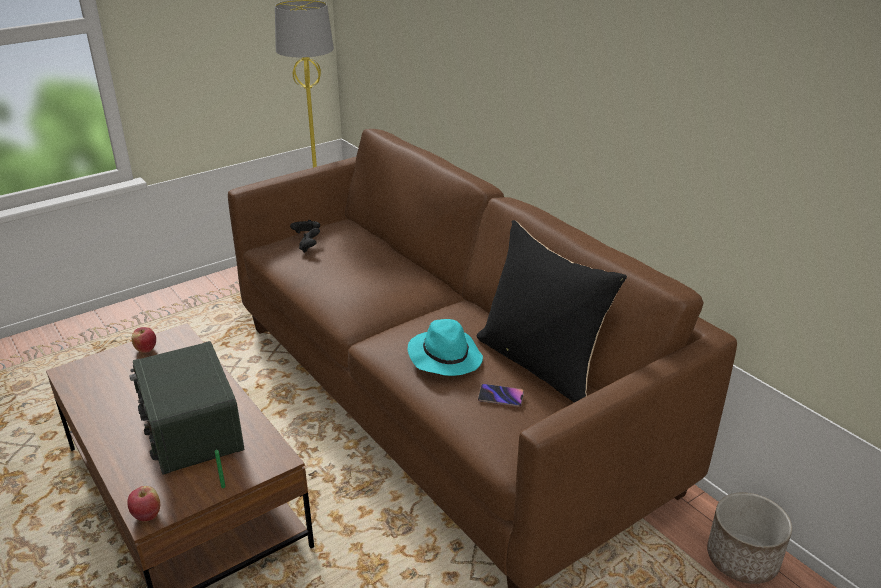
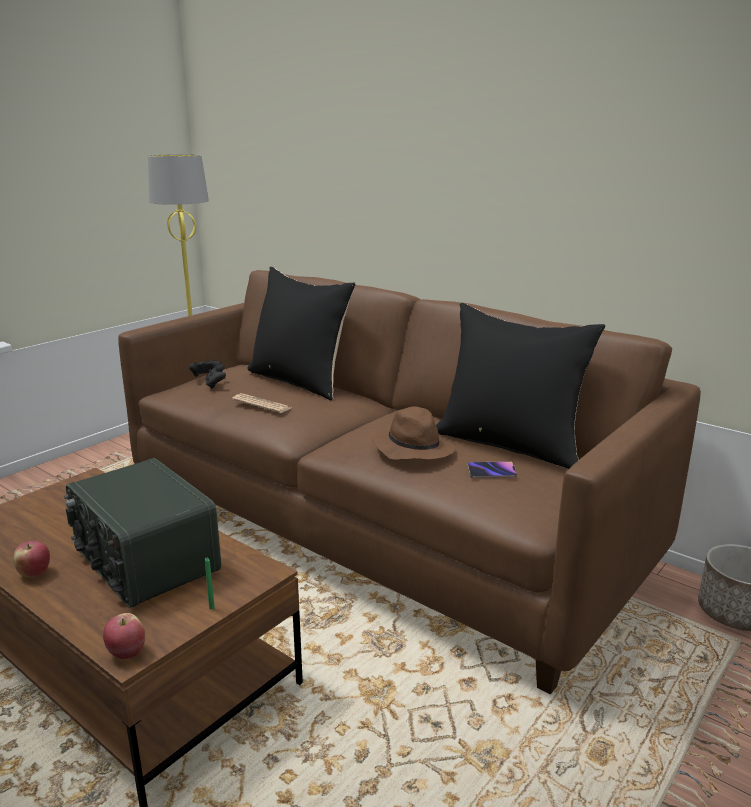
camera: 15 degrees left, 10 degrees down
(146, 349) = (55, 496): apple -> apple (34, 573)
(336, 281) = (261, 404): none -> newspaper
(387, 253) = (301, 381): none -> black pillow
(444, 356) = (412, 449): turquoise hat -> brown hat

